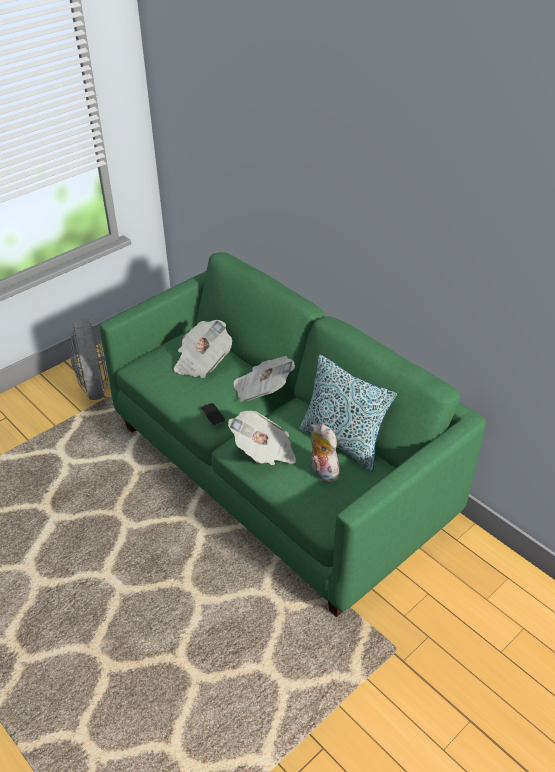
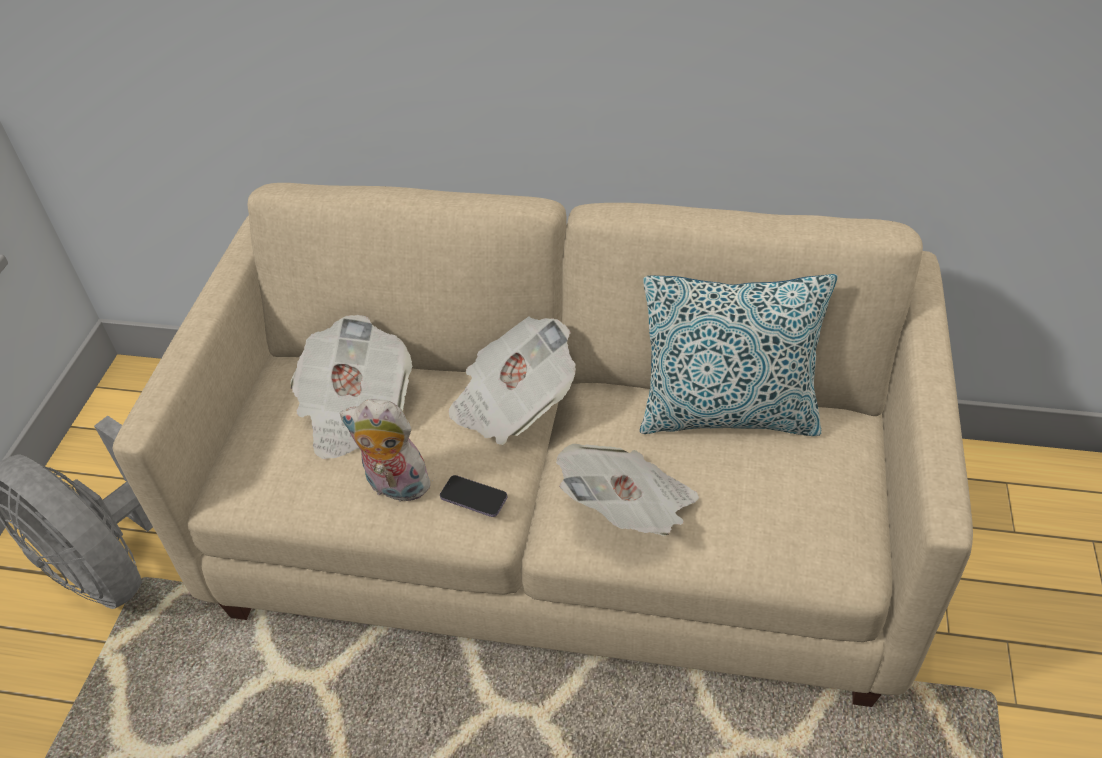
camera: 35 degrees left, 5 degrees up
(279, 472) = (563, 528): green sofa -> beige sofa
(322, 472) = (753, 485): plush toy -> plush toy (394, 487)

